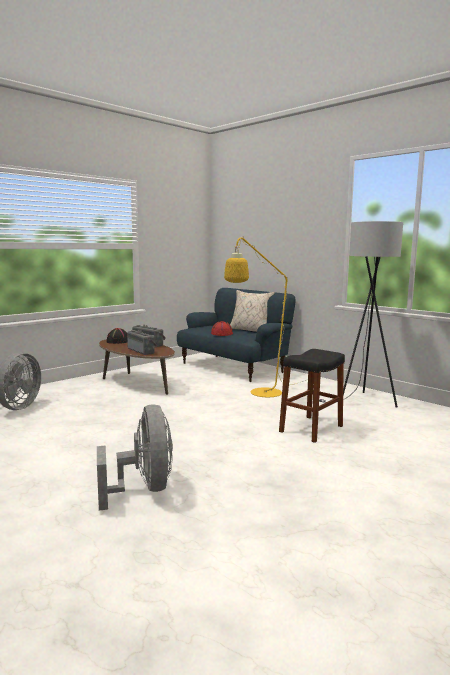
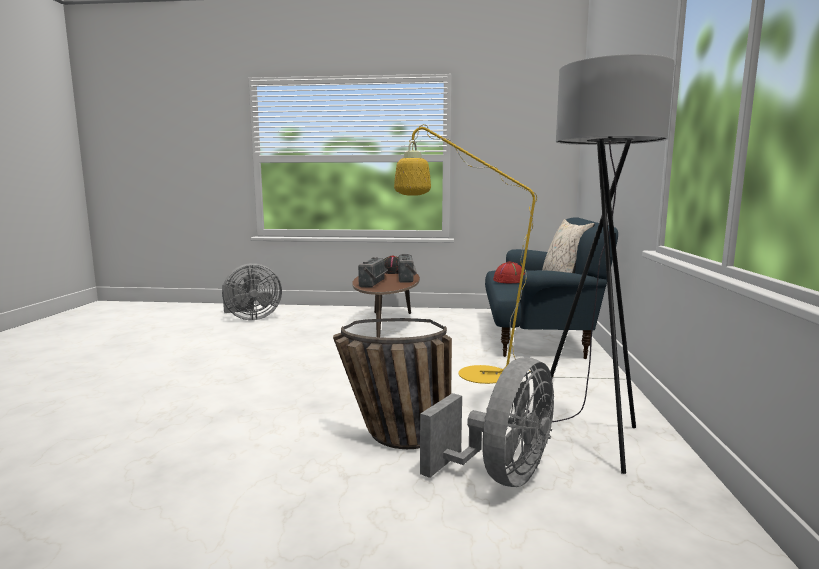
camera: 50 degrees right, 0 degrees up
(144, 489) = (103, 413): grey fan -> grey fan (500, 475)
(311, 429) = (391, 437): black stool -> basket

